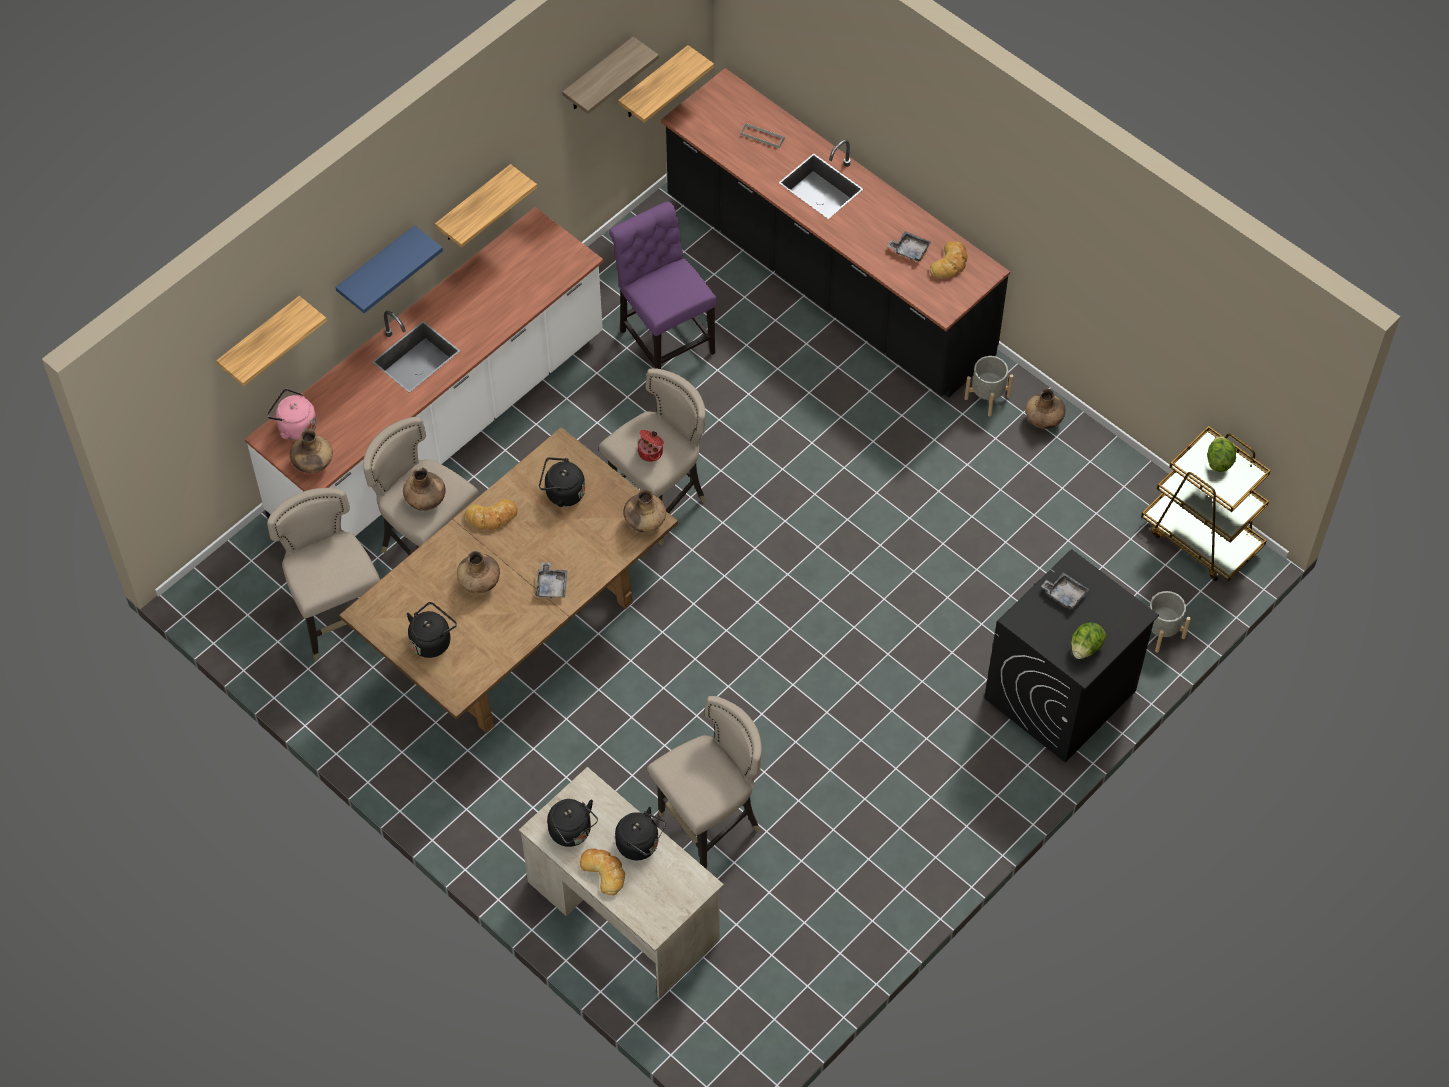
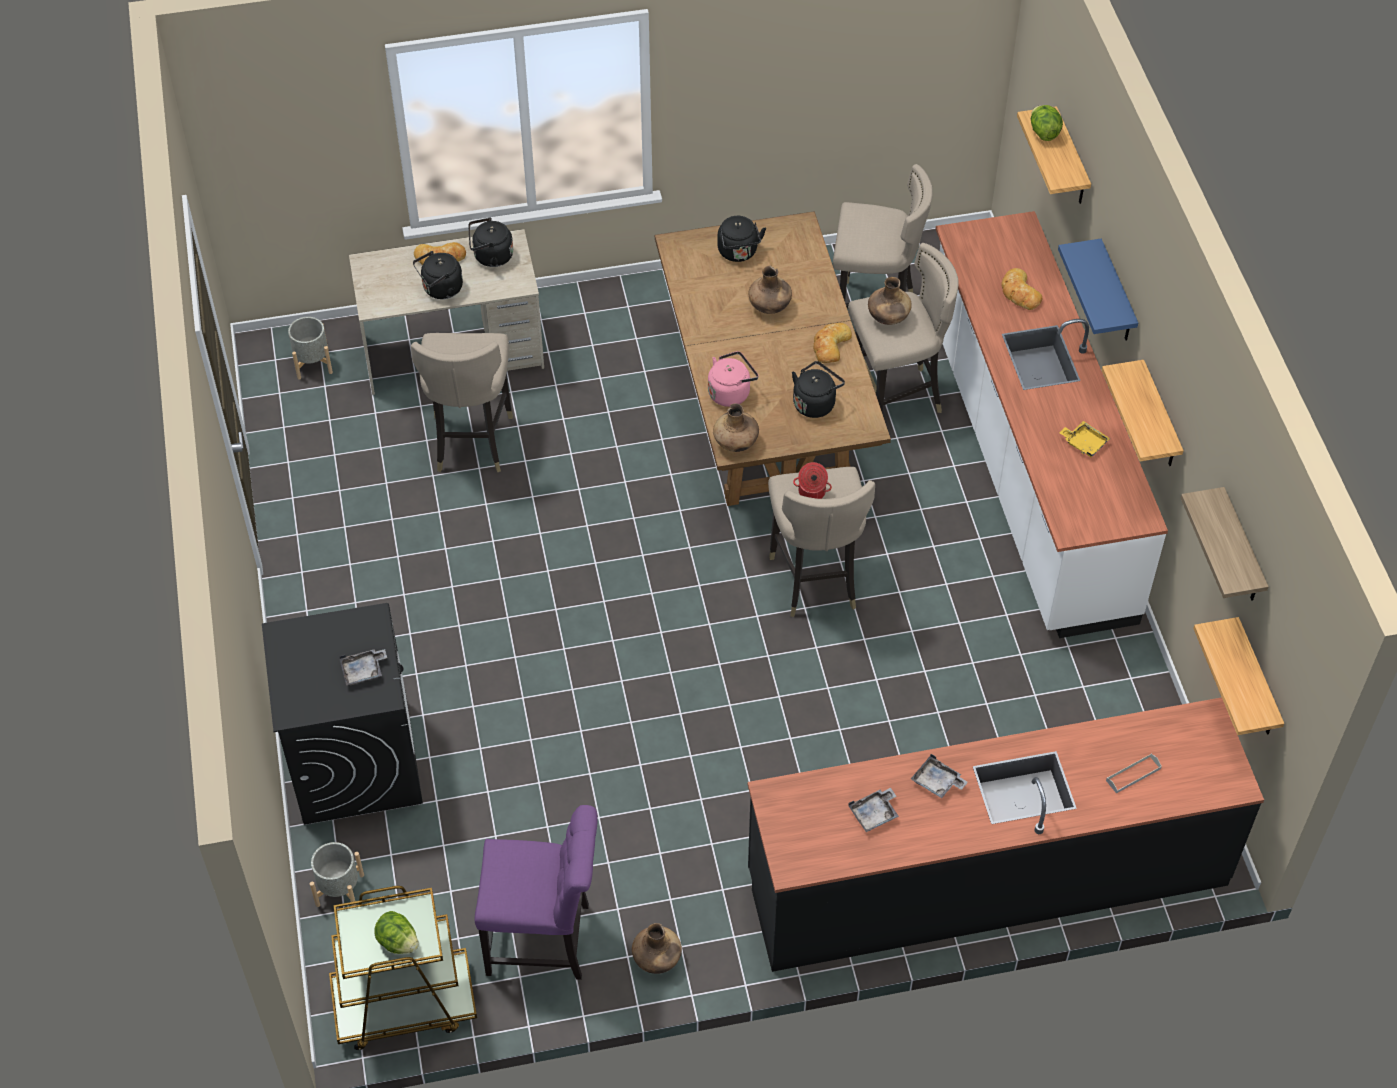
camera: 125 degrees right, 5 degrees down
(295, 426) = (1022, 246): pink kettle -> pink kettle (731, 392)
(313, 464) = (971, 240): brown vase -> none
(487, 289) = (1084, 443): none -> yellow tray
(551, 585) = (725, 349): grey tray -> grey tray (937, 782)
(664, 338) = (1009, 691): purple chair -> purple chair (545, 940)
(950, 263) = (828, 840): bread -> bread (1019, 293)
(987, 397) = (724, 925): grey planter -> grey planter (313, 363)
(1085, 648) = (297, 650): lettuce -> lettuce (1043, 132)

